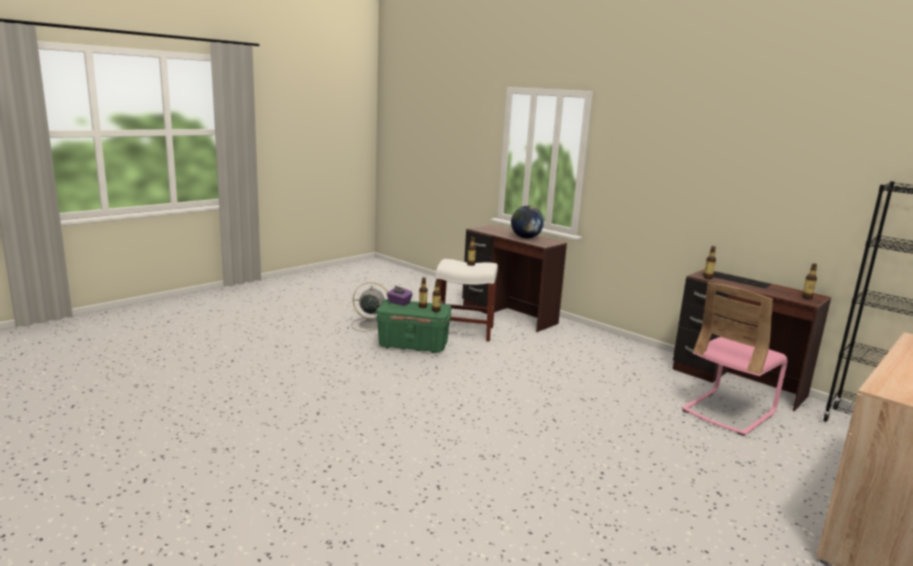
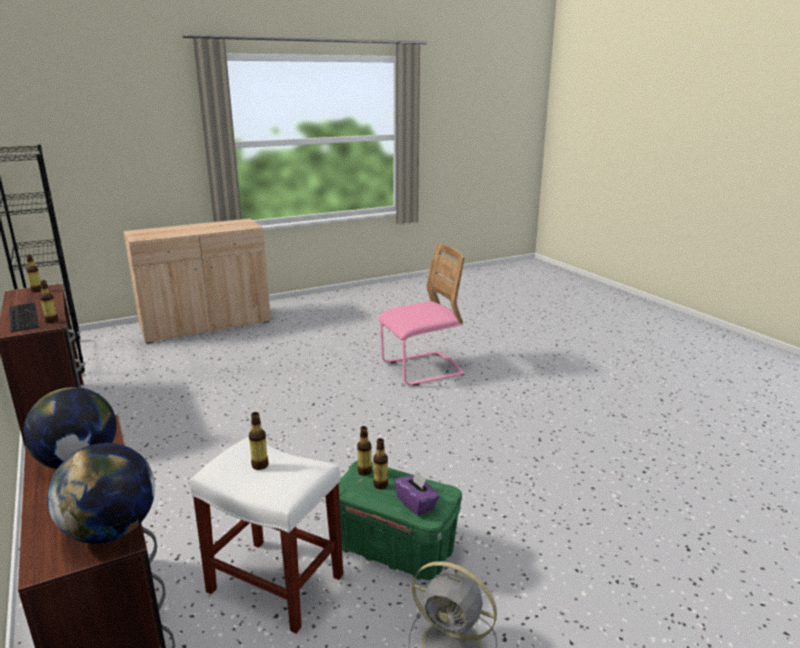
camera: 160 degrees left, 5 degrees up
(482, 230) = (111, 530): none -> globe
(728, 411) = (142, 391): pink chair -> pink chair (422, 369)

